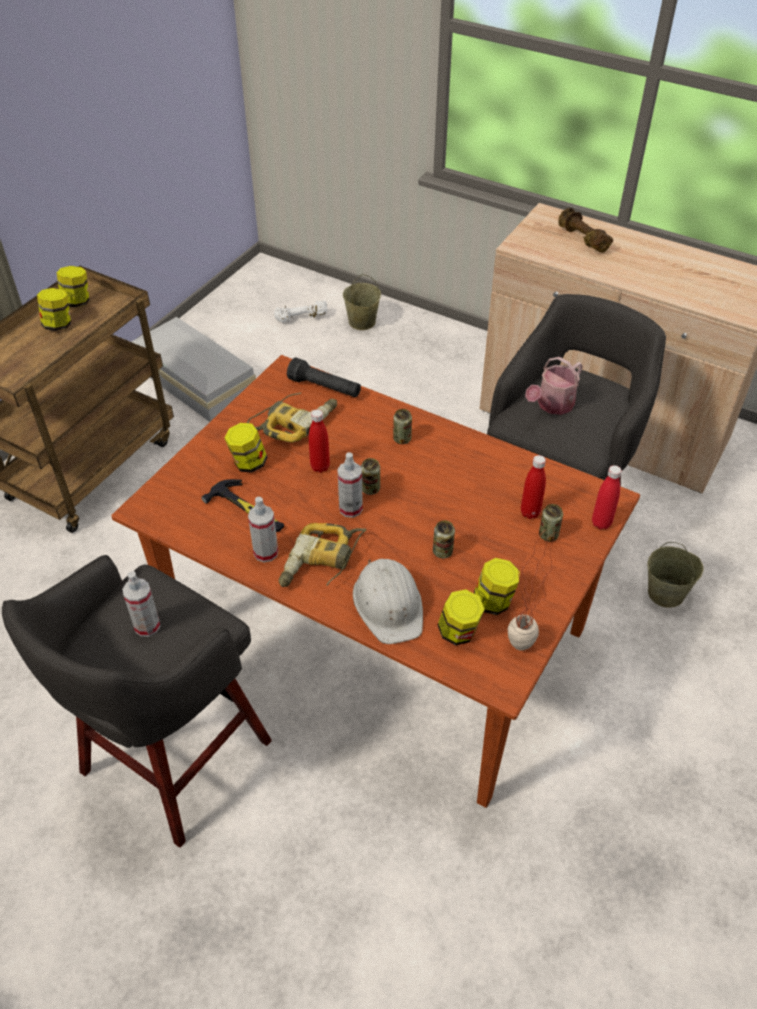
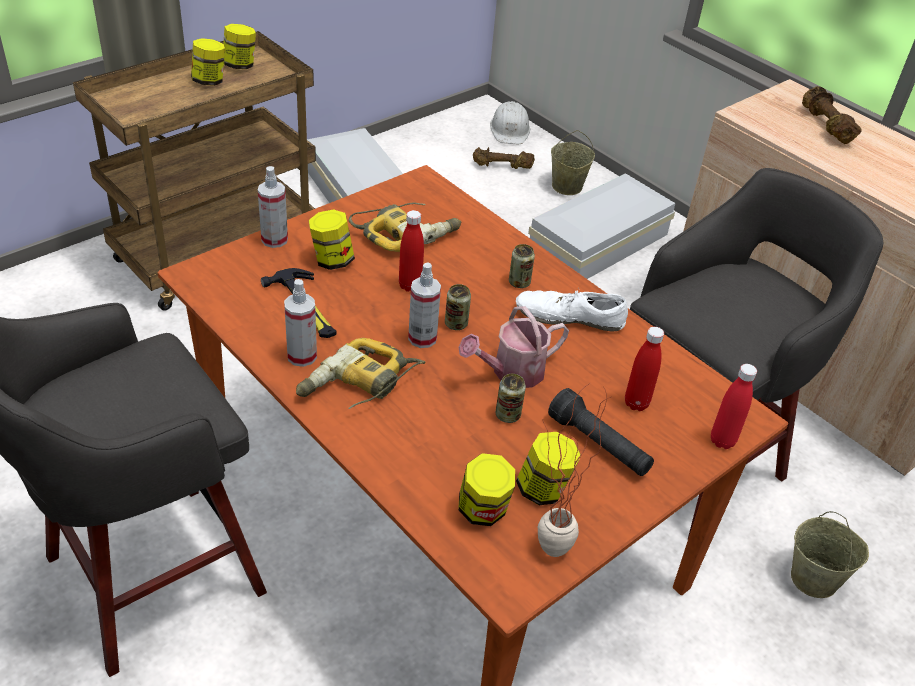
camera: 15 degrees right, 5 degrees down
(147, 626) = (132, 394): spray bottle -> spray bottle (274, 240)
(301, 318) = (502, 167): white dumbbell -> brown dumbbell
(325, 388) = (457, 208): black flashlight -> black flashlight (599, 445)
(389, 604) = (414, 453): white hard hat -> white hard hat (510, 130)
(409, 365) = (601, 242): none -> white storage box
(452, 457) = (569, 317): none -> white shoe
(548, 535) = (648, 435): can -> none
(552, 405) = (719, 296): watering can -> watering can (511, 372)

